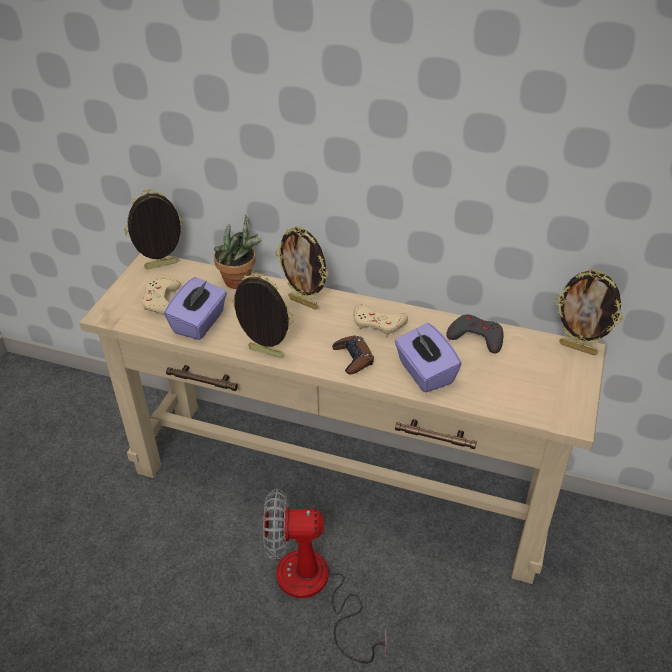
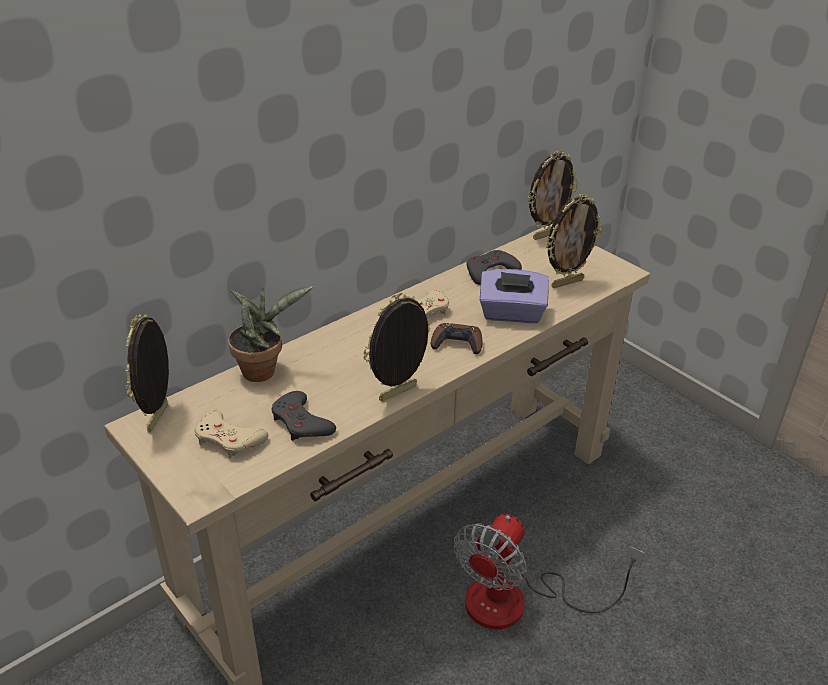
camera: 60 degrees left, 5 degrees down
(199, 323) = (301, 422): purple tissue box -> grey game controller
(304, 303) = (345, 342): picture frame -> picture frame (566, 282)

